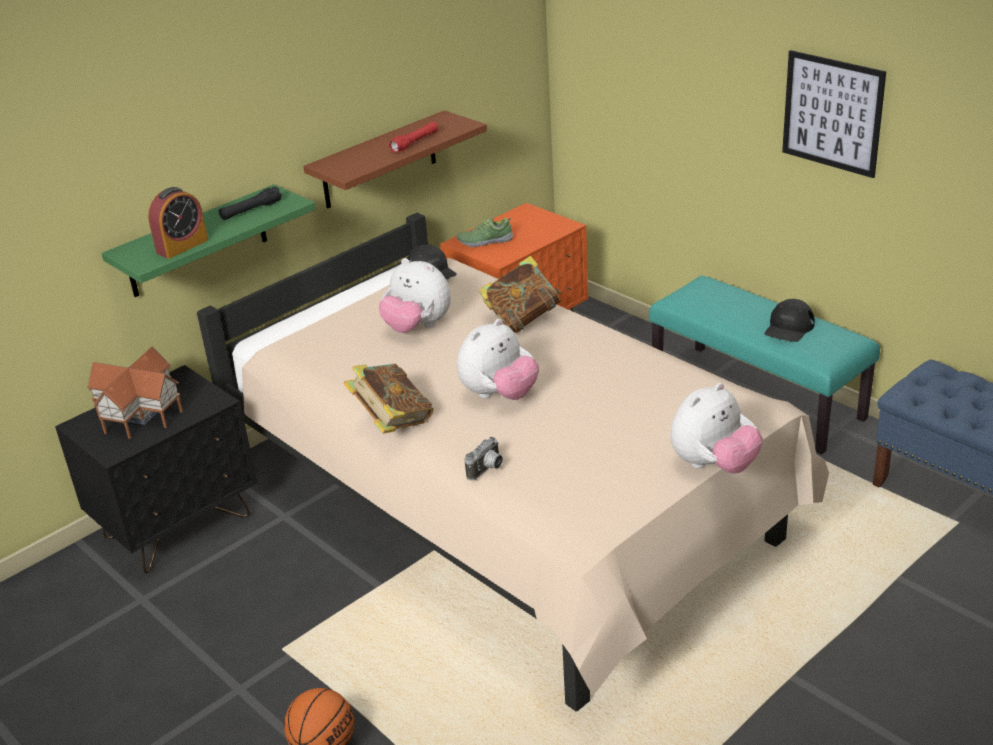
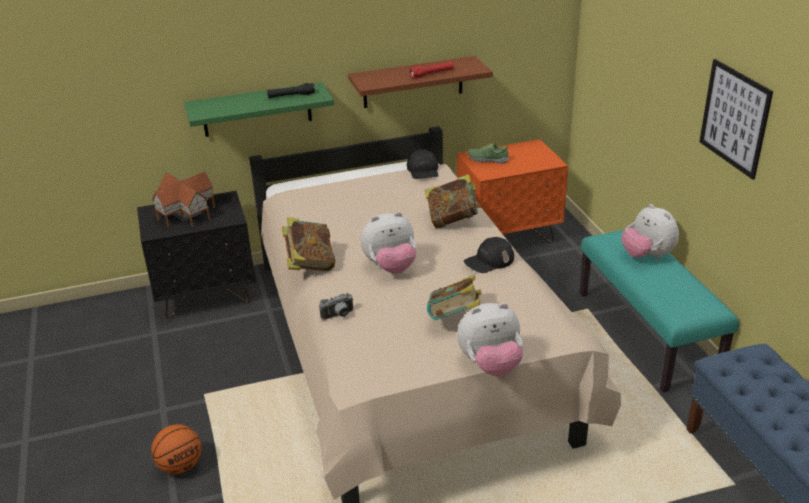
camera: 25 degrees right, 0 degrees up
(182, 246) = (230, 109): alarm clock -> none
(417, 327) = (381, 205): plush toy -> plush toy (647, 255)
(628, 429) = (455, 319): none -> book
(789, 327) = (670, 284): black cap -> black cap (489, 260)

